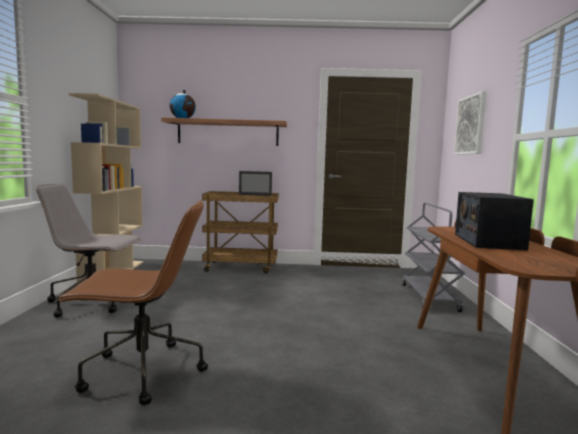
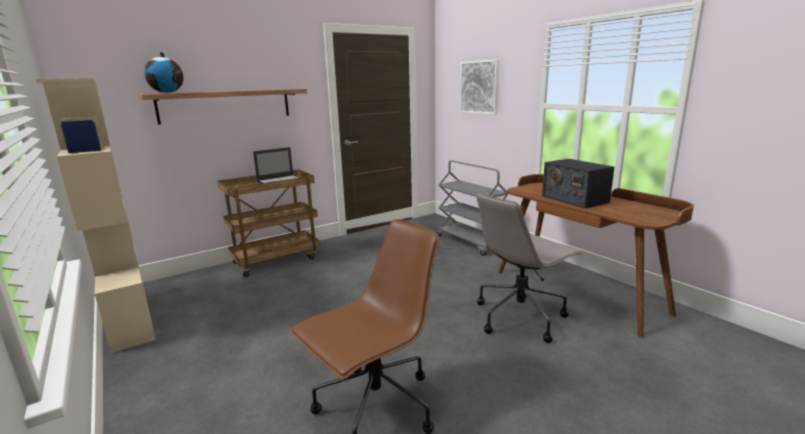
camera: 35 degrees left, 10 degrees up
(93, 303) = (180, 365): grey office chair -> grey office chair (520, 316)

